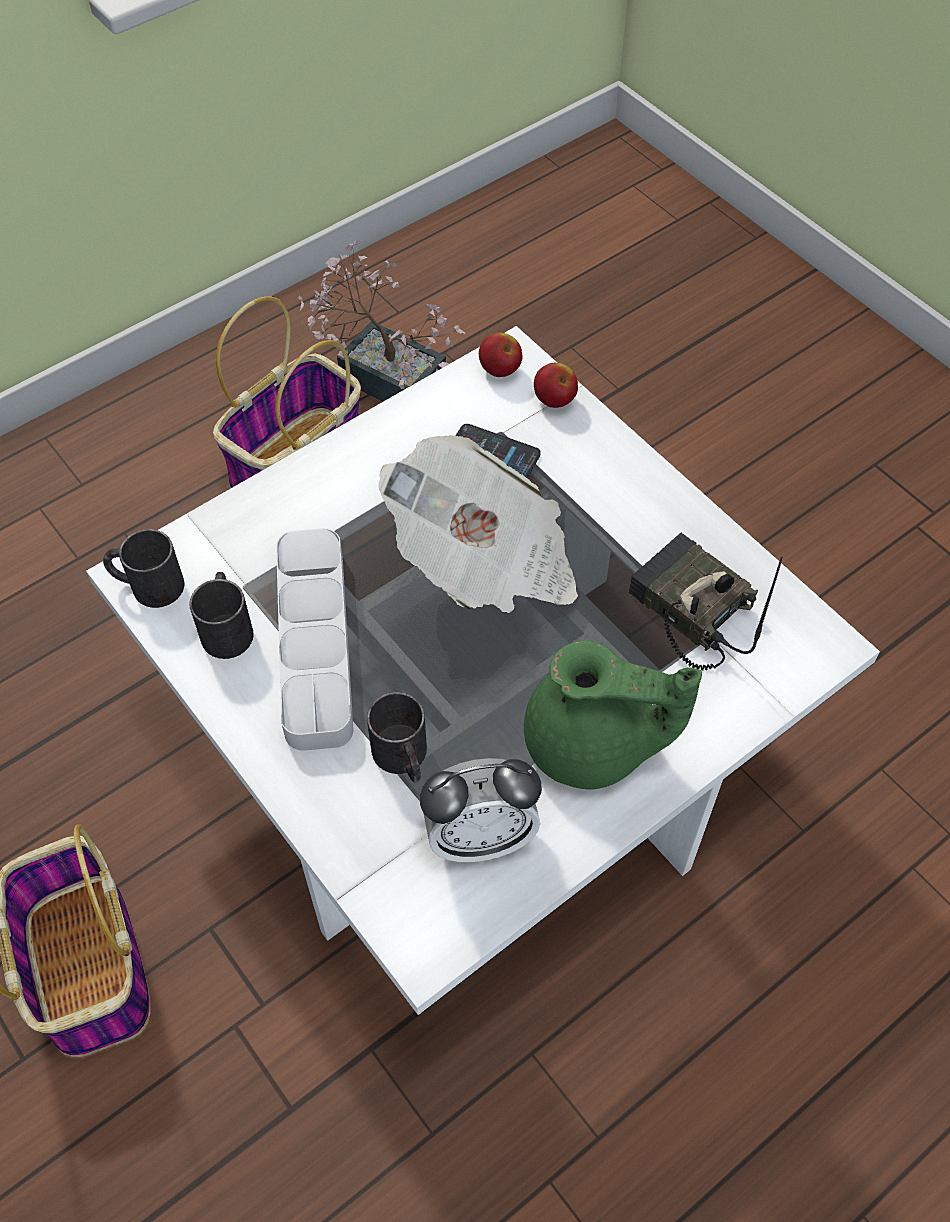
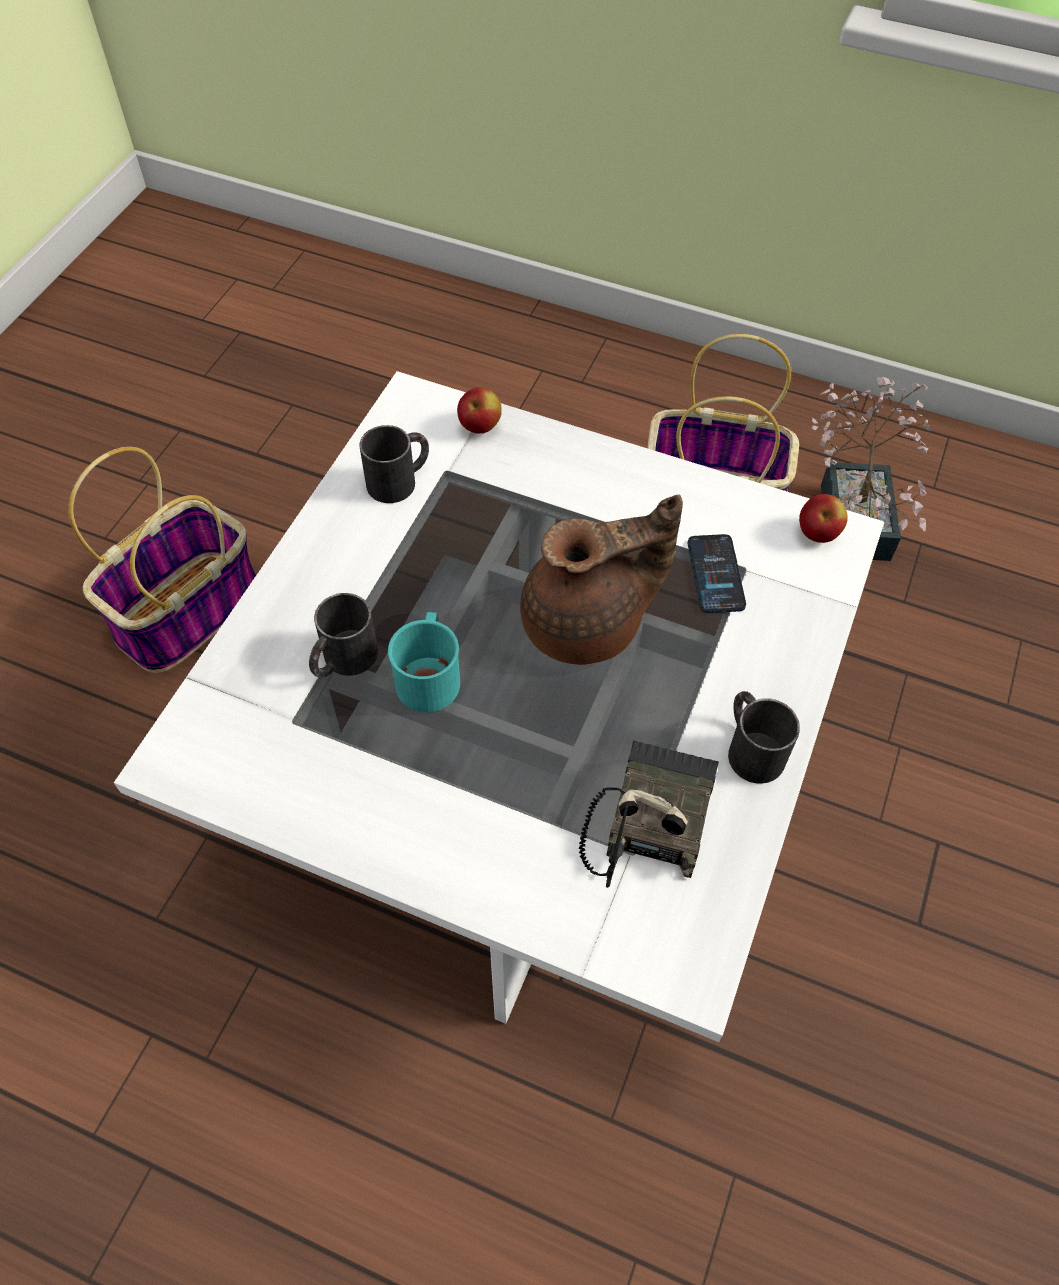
camera: 60 degrees right, 0 degrees up
(147, 585) = (406, 412): black mug -> black mug (750, 747)
(315, 643) = (420, 544): grey tray -> none
(462, 698) = (429, 675): none -> turquoise mug
(479, 836) = (296, 753): alarm clock -> none
(485, 561) = (588, 624): newspaper -> brown teapot
(554, 400) = (817, 593): apple -> apple (480, 427)
(592, 745) = (439, 802): green teapot -> none

